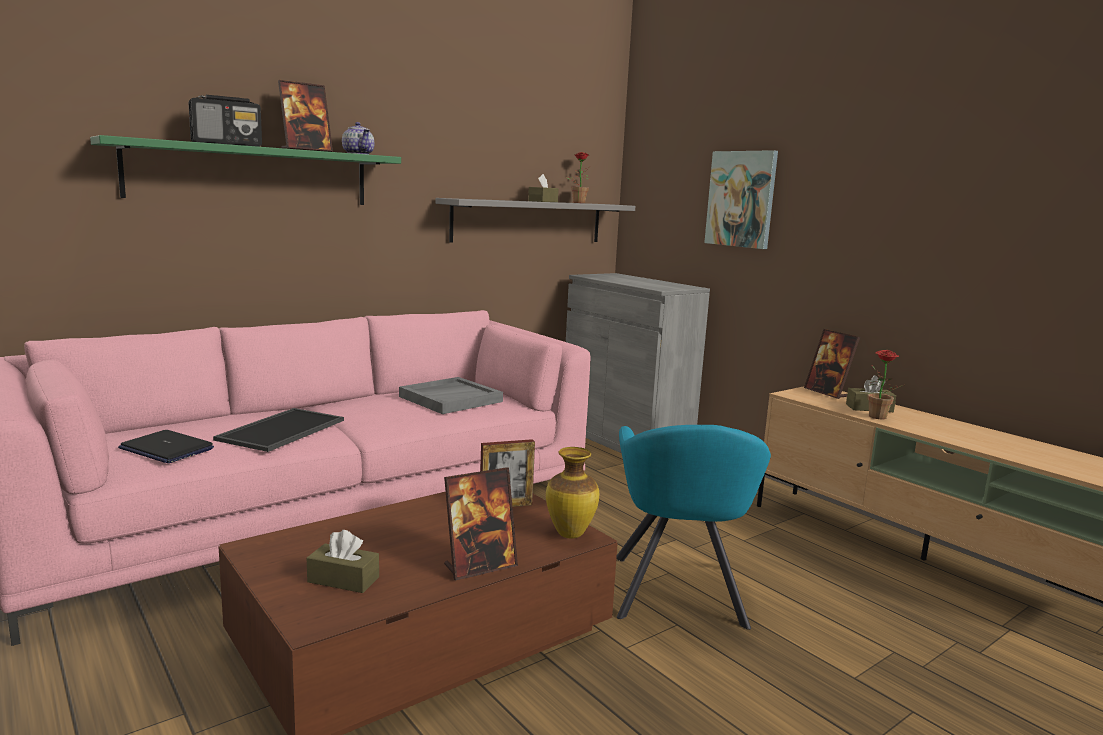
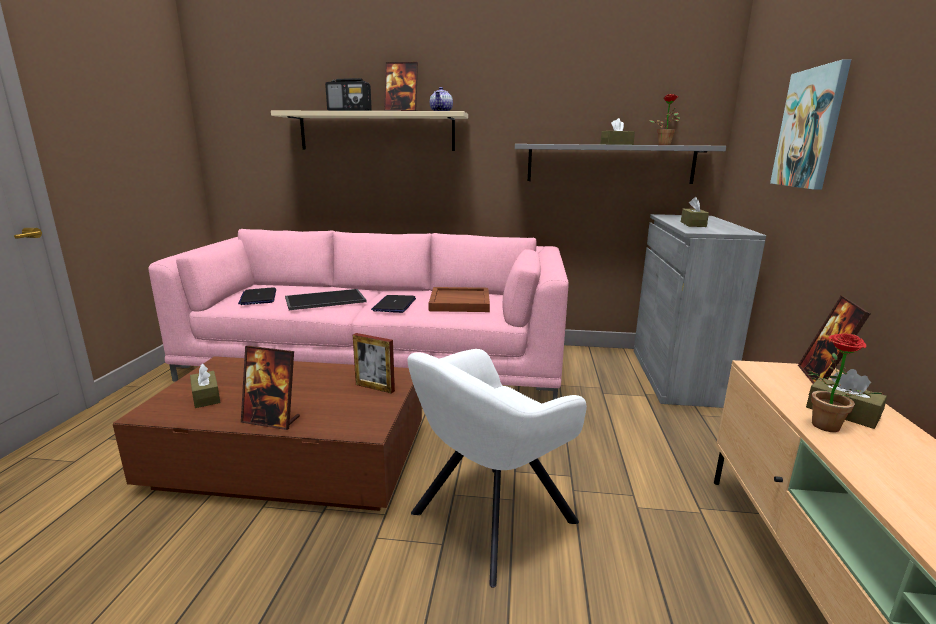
camera: 45 degrees right, 5 degrees up
(252, 175) = (376, 132): green shelf -> beige shelf
(387, 416) = (394, 305): none -> laptop
(450, 399) = (460, 302): grey tray -> brown tray
(570, 534) = (365, 423): vase -> none
(638, 283) = (693, 224): none -> brown tissue box
(678, 594) = (488, 520): turquoise armchair -> white armchair

